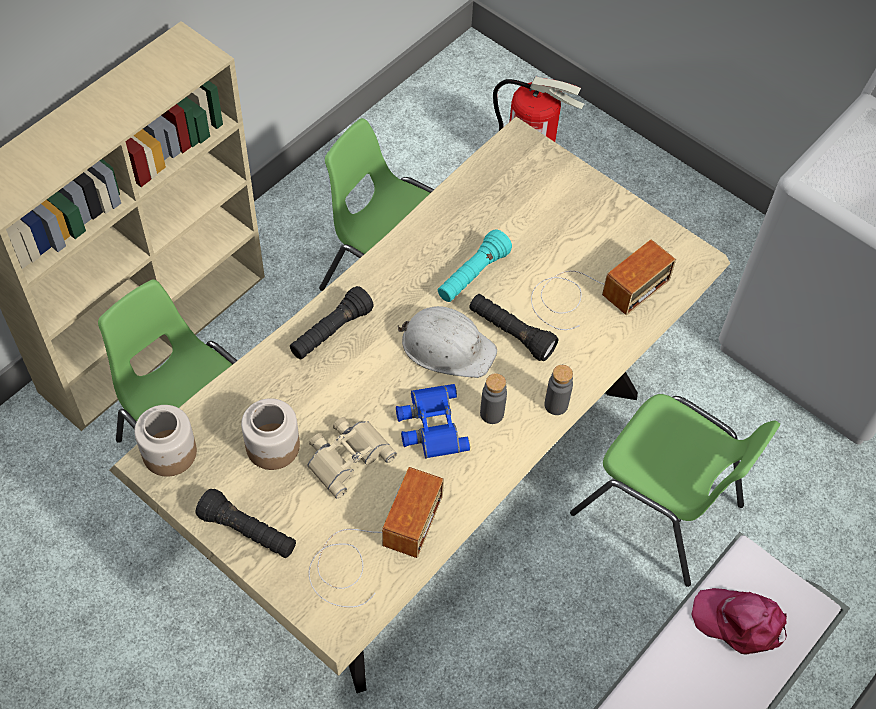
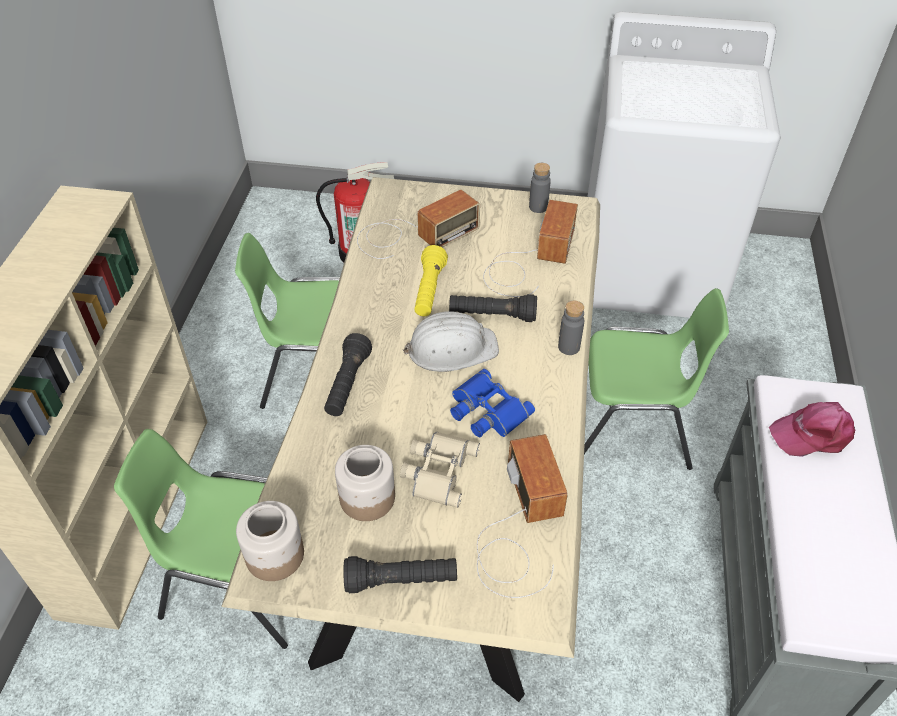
camera: 30 degrees left, 10 degrees down
(472, 275) = (429, 291): turquoise flashlight -> yellow flashlight
(491, 413) = (526, 378): grey bottle -> grey bottle (538, 207)
(503, 204) = (412, 235): none -> radio

